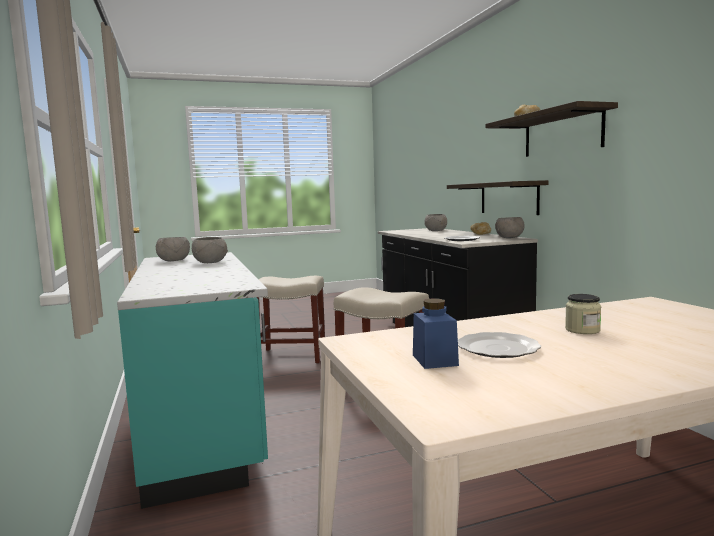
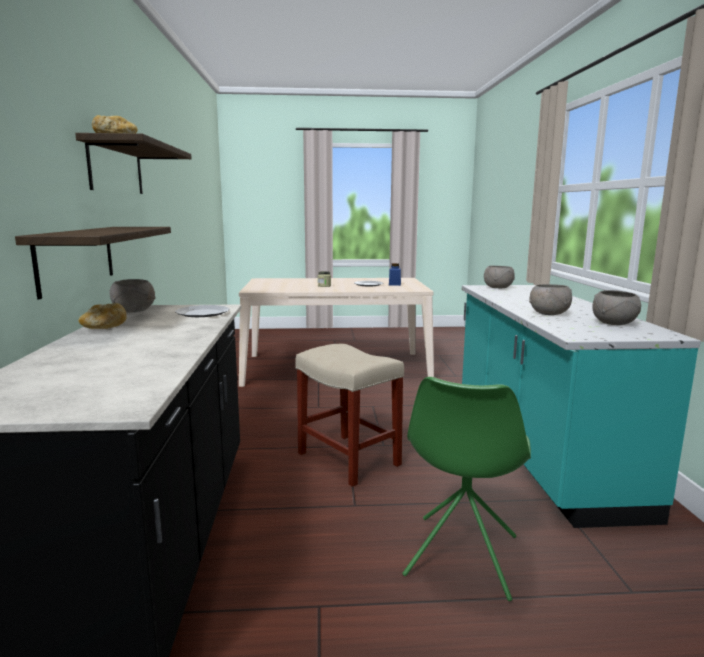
camera: 165 degrees left, 5 degrees up
(293, 355) = (461, 557): beige stool -> green chair
(435, 231) = (57, 371): grey bowl -> grey bowl (498, 288)

